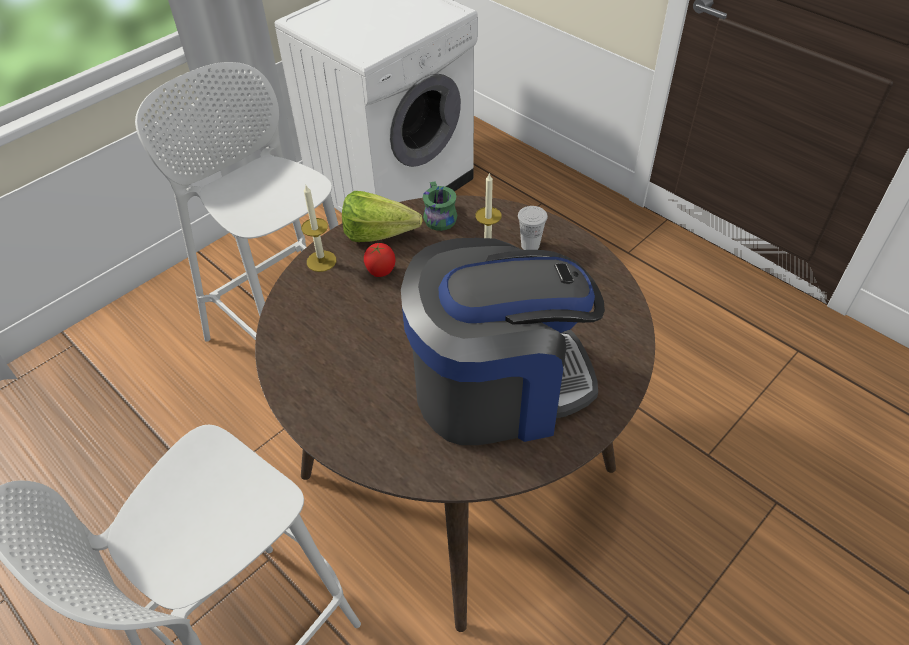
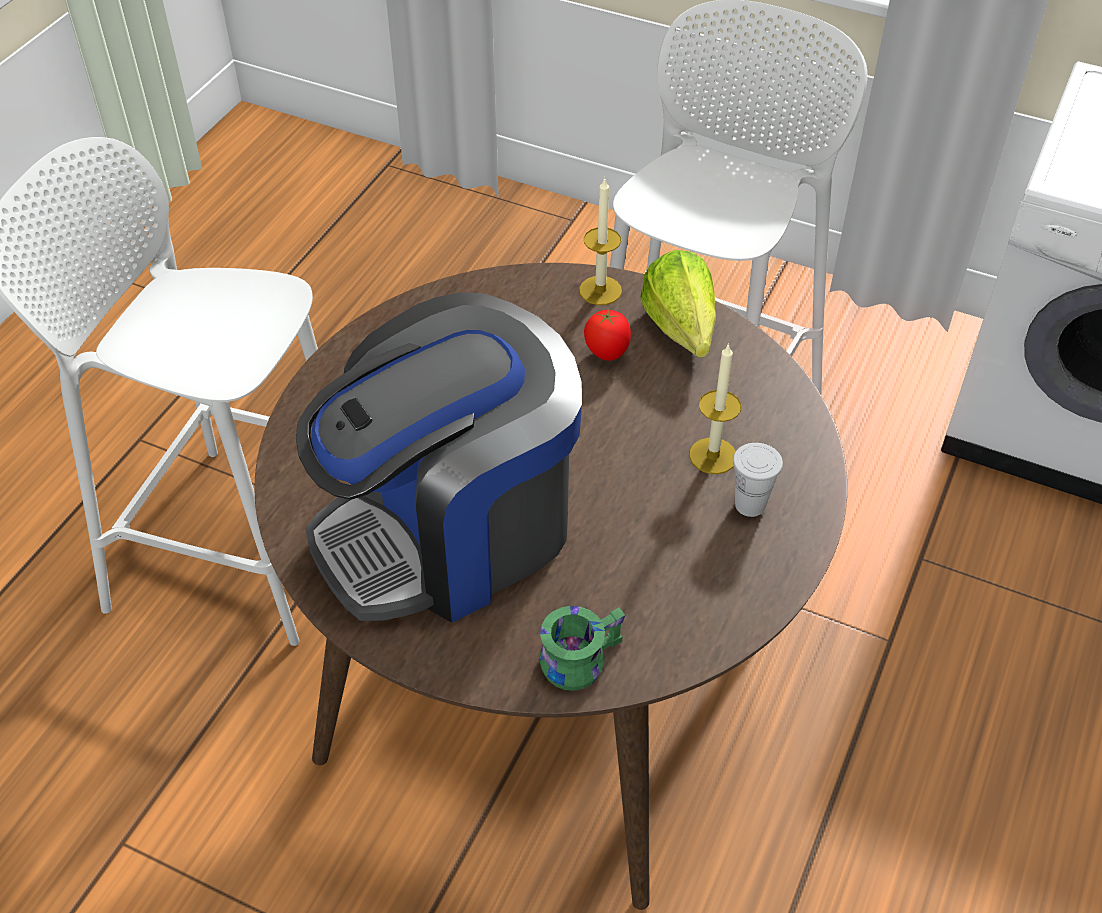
camera: 70 degrees right, 0 degrees up
(436, 217) = (753, 380): green mug -> green mug (578, 656)
(498, 387) = (450, 531): coffee machine -> coffee machine turned 90 degrees clockwise

